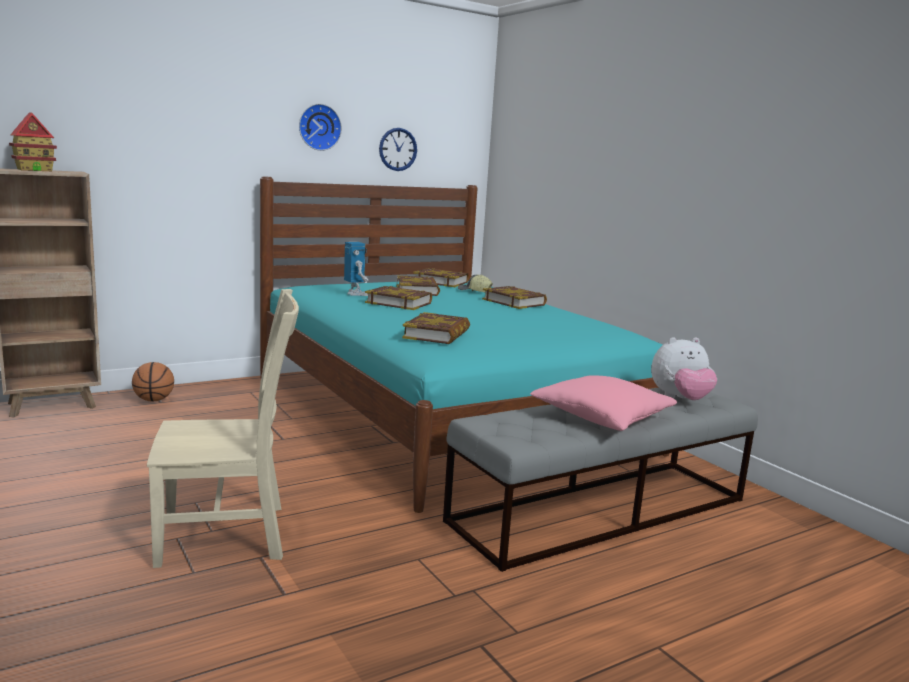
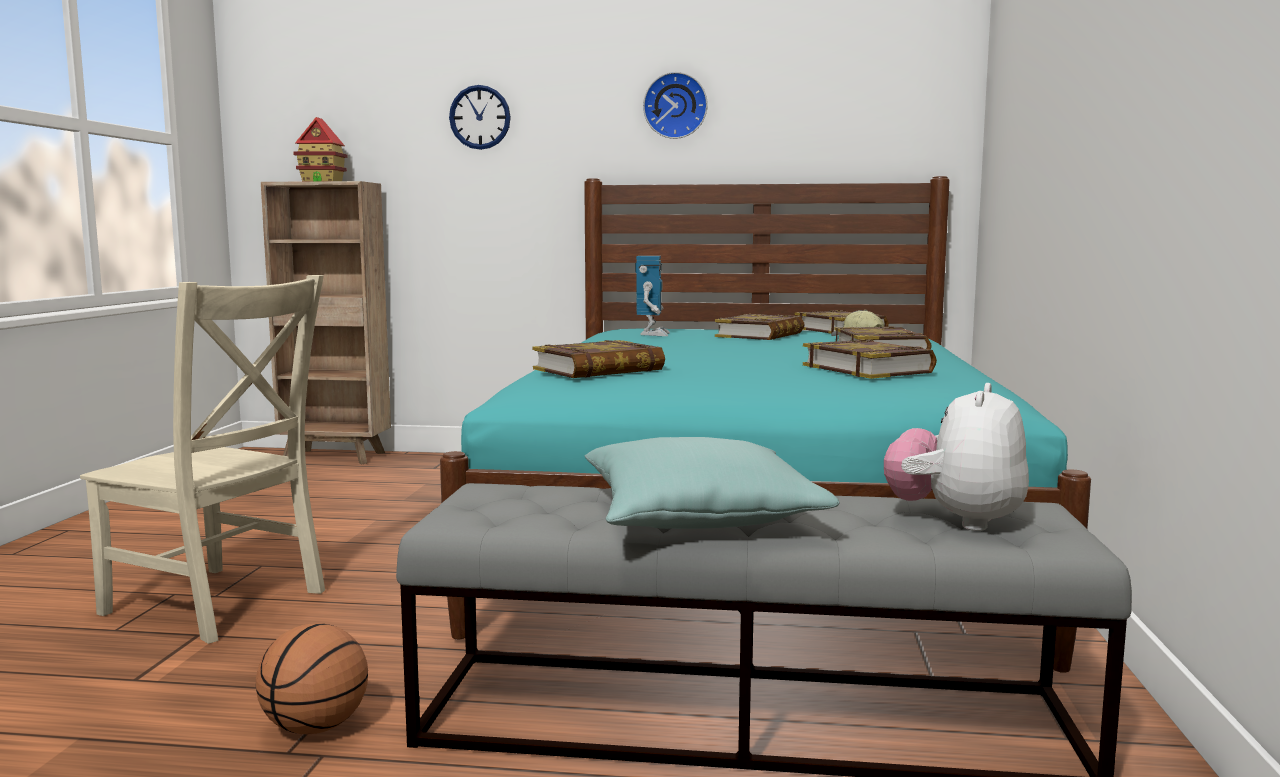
camera: 40 degrees right, 5 degrees down
(153, 400) = (431, 465): basketball -> basketball (315, 727)
(398, 149) = (804, 128): wall clock -> wall clock (480, 117)
(398, 303) = (676, 343): book -> book (867, 369)
(601, 418) = (700, 517): pink pillow -> turquoise pillow
(680, 399) = (956, 521): plush toy -> plush toy turned 90 degrees clockwise

